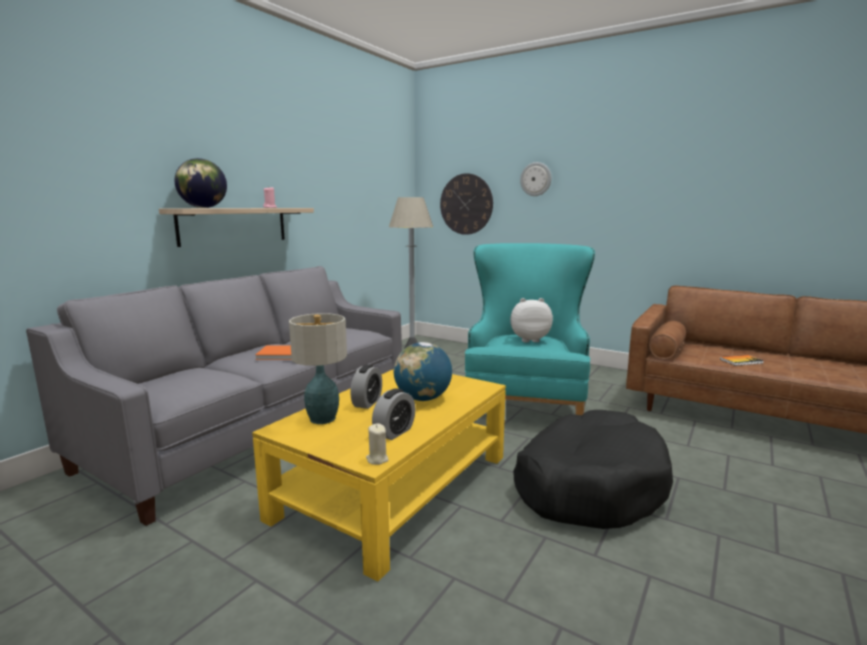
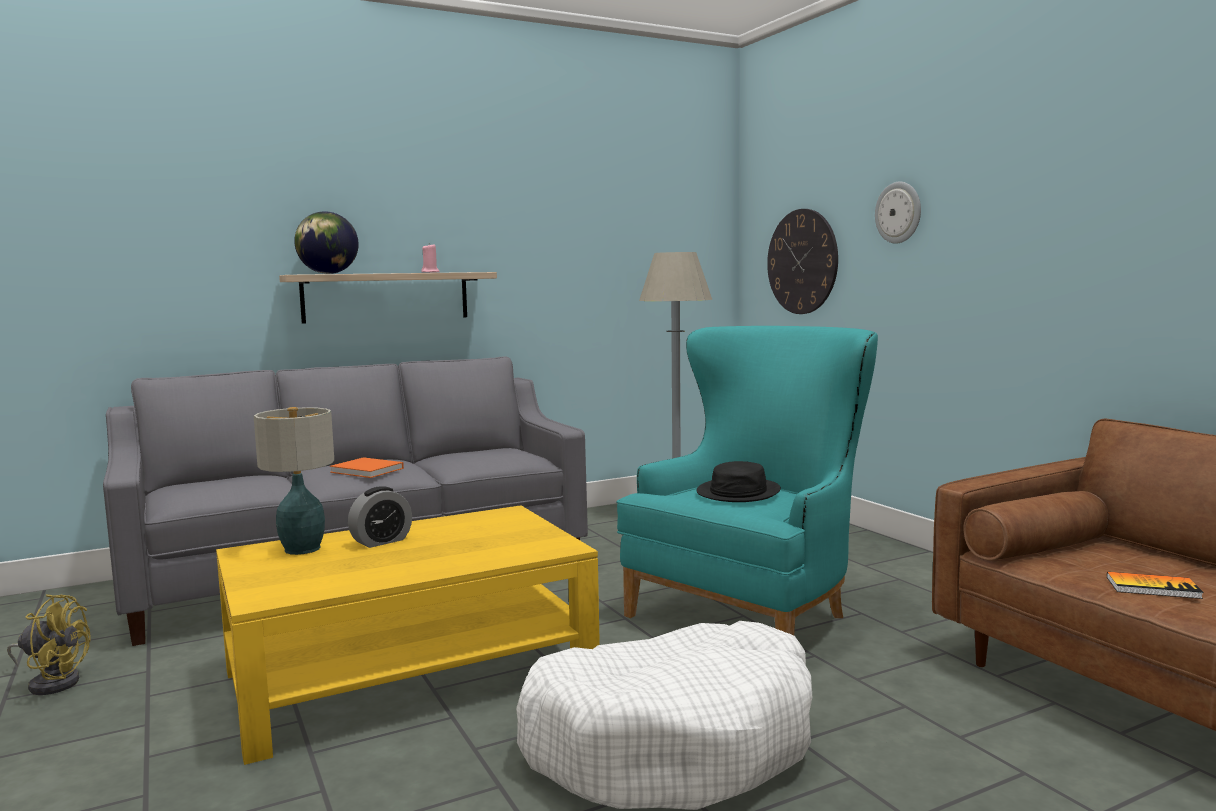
camera: 30 degrees right, 5 degrees down
(112, 576) = (53, 682): none -> yellow fan
(377, 459) = (269, 599): beige candle -> none
(394, 432) = (343, 577): alarm clock -> none
(423, 399) = (453, 548): globe -> none
(529, 339) = (738, 492): plush toy -> black hat
(589, 484) = (672, 743): black dog bed -> white dog bed

